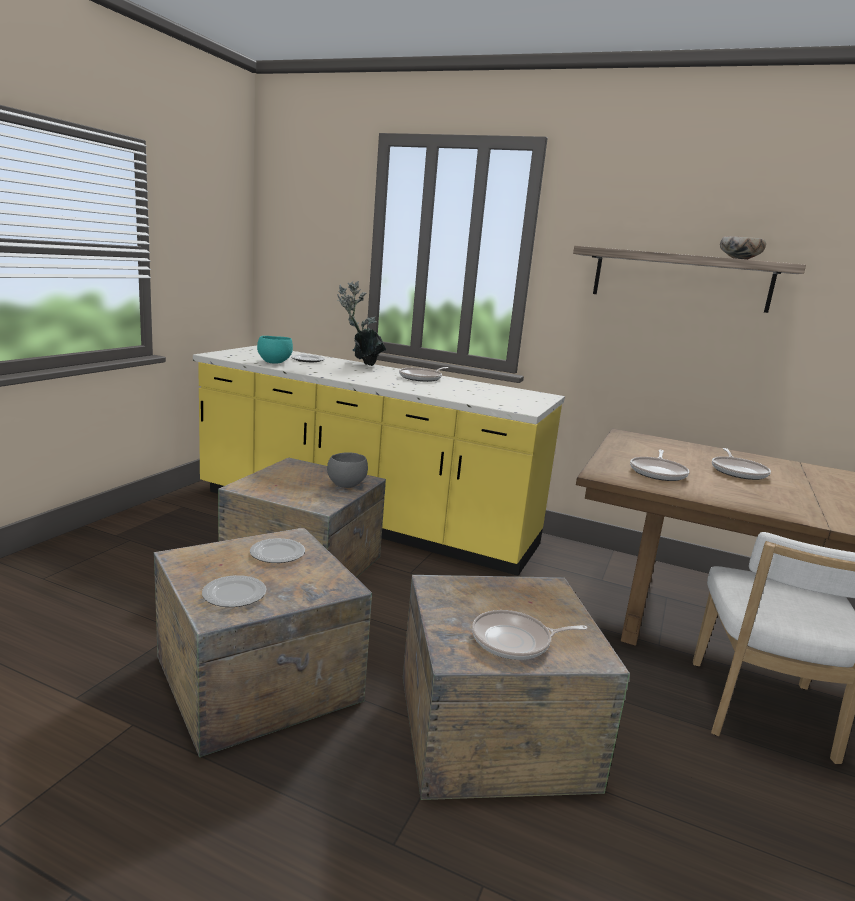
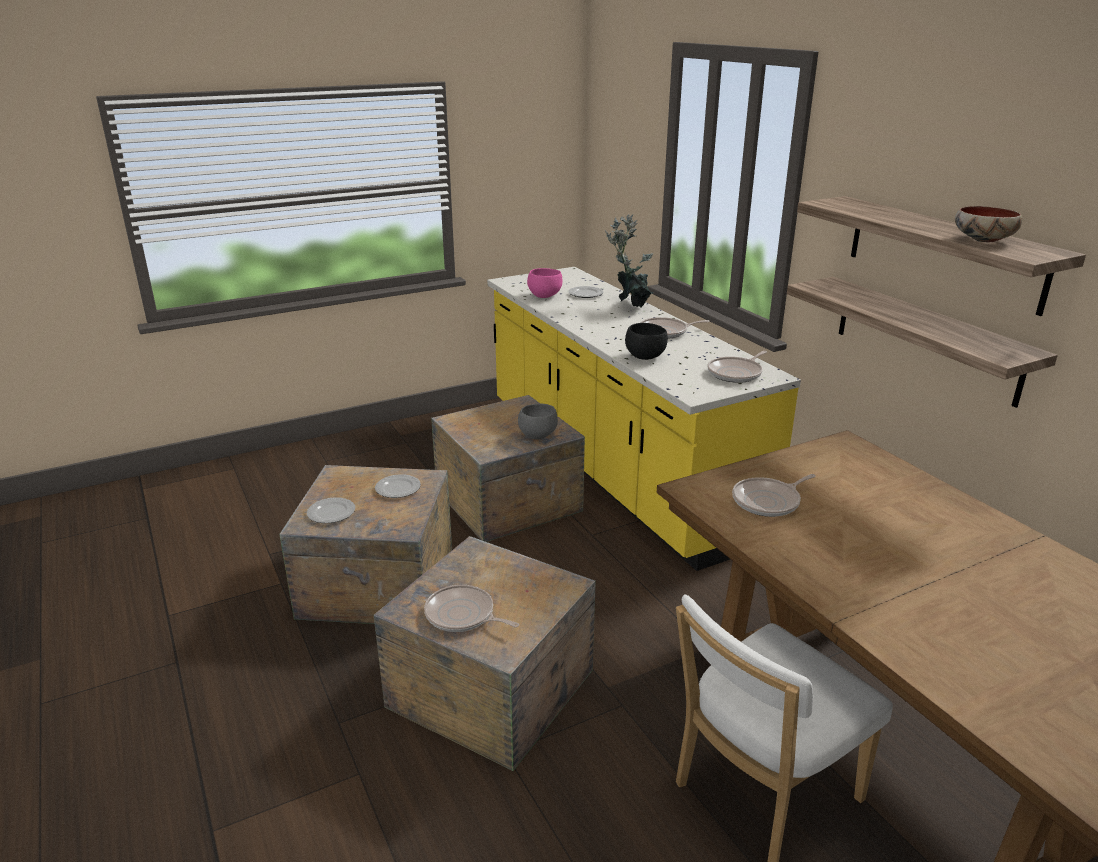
camera: 40 degrees right, 10 degrees up
(274, 362) = (544, 296): turquoise bowl -> pink bowl
(442, 392) = (646, 357): none -> black bowl
(668, 346) = (925, 339): none -> shelf
(738, 471) = (891, 525): frying pan -> frying pan (736, 373)

